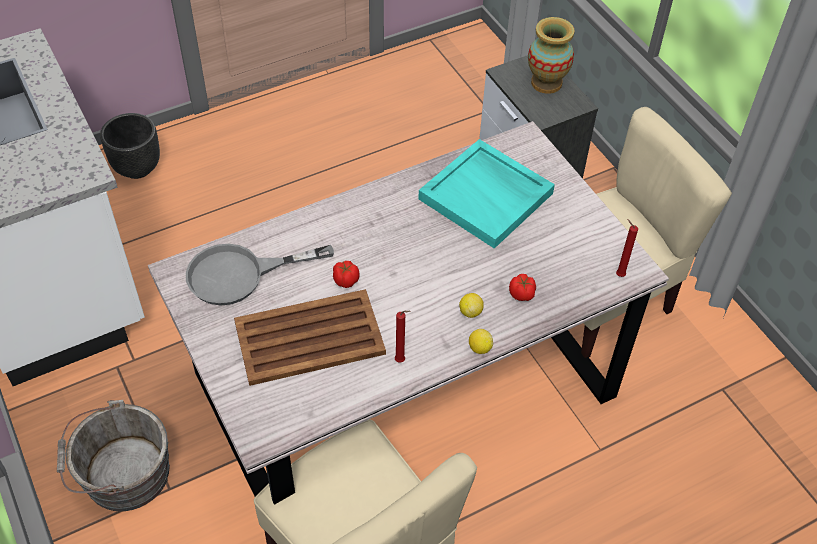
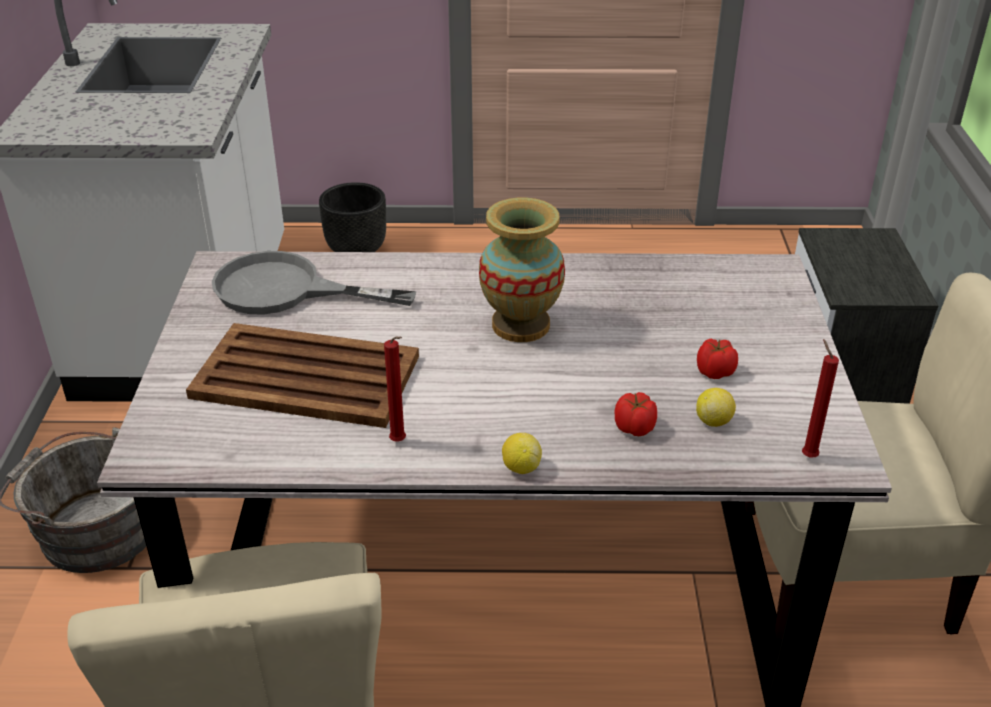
camera: 30 degrees right, 15 degrees down
(345, 280) = (405, 335): tomato -> tomato (714, 371)
(470, 312) = (543, 422): lemon -> lemon (713, 421)
(487, 196) = (670, 309): turquoise tray -> none
(546, 83) = (877, 261): vase -> vase (521, 325)

